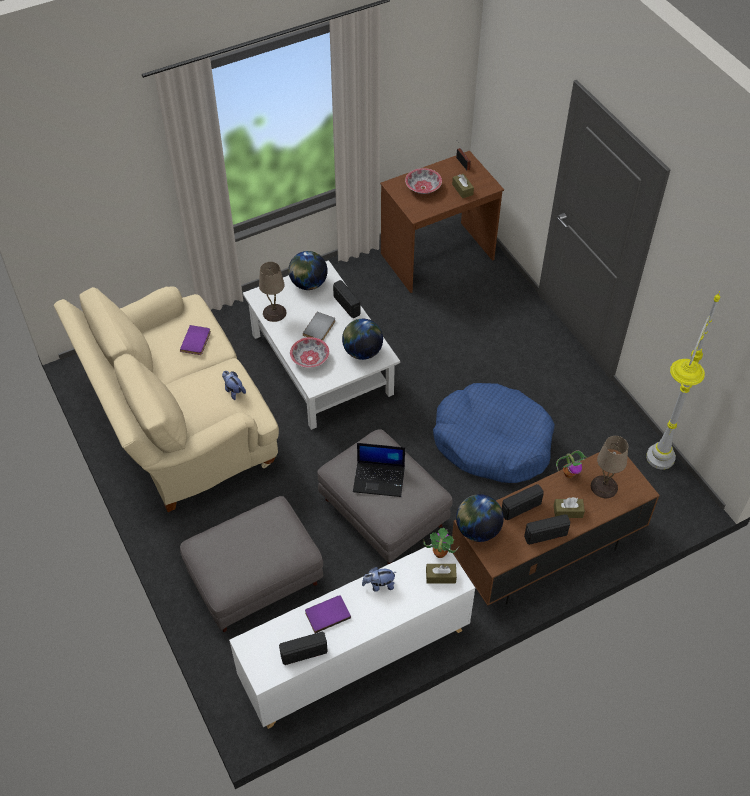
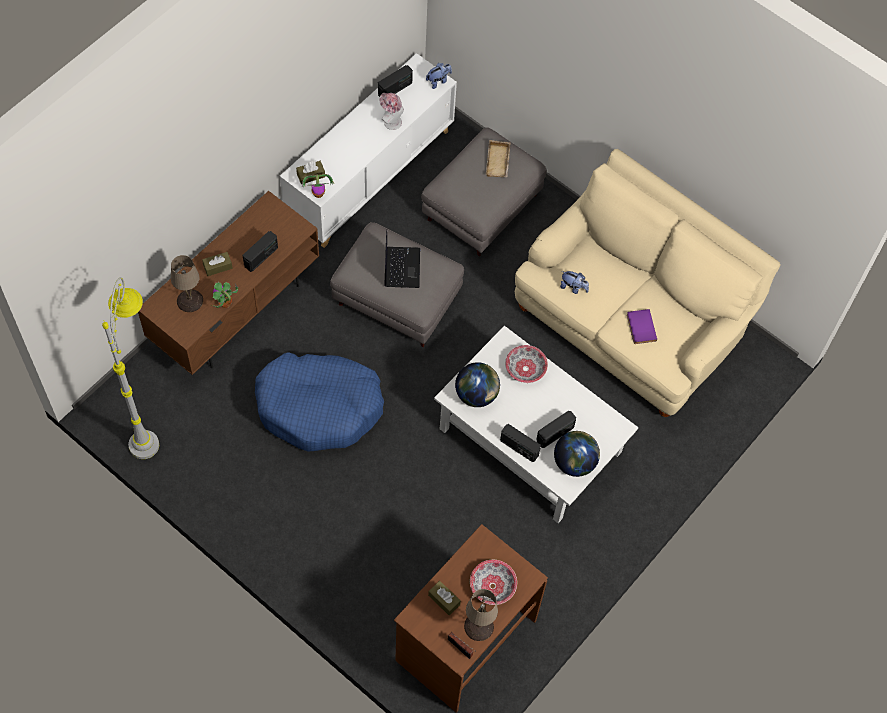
camera: 155 degrees right, 10 degrees up
(228, 555) = (498, 162): none -> beige tray
(274, 313) = (591, 412): beige table lamp -> beige table lamp (479, 626)
(320, 328) = (533, 409): grey book -> none
(327, 613) = (390, 121): purple book -> hat
(379, 479) = (401, 267): laptop -> laptop turned 105 degrees clockwise
(379, 585) = (358, 154): plush toy -> plush toy (438, 81)
(477, 530) = (293, 226): globe -> none
(545, 535) = (232, 239): radio -> radio (555, 434)

